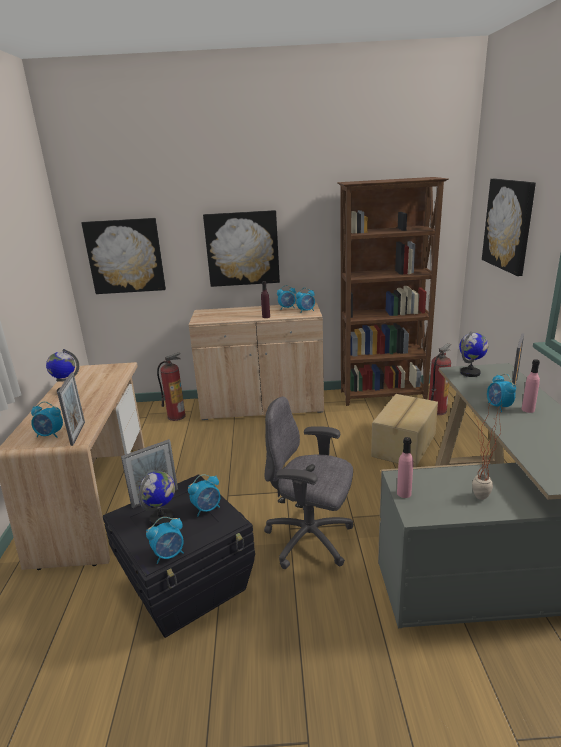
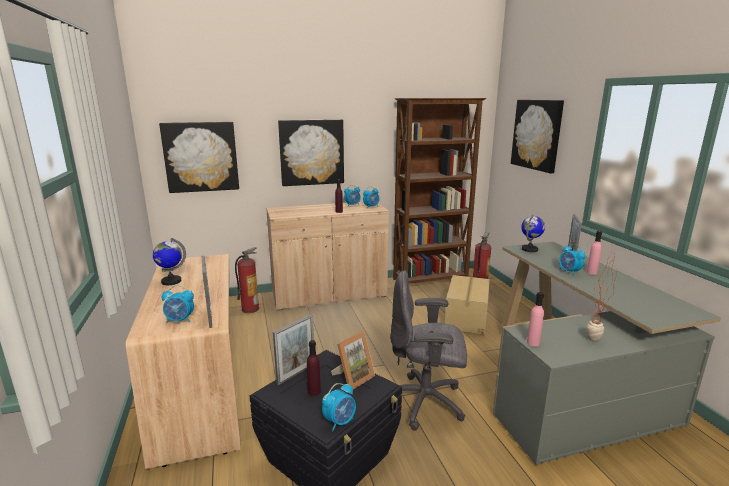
camera: 15 degrees left, 5 degrees down
(162, 519) = (314, 391): globe -> purple bottle
(207, 509) = (353, 378): alarm clock -> picture frame

